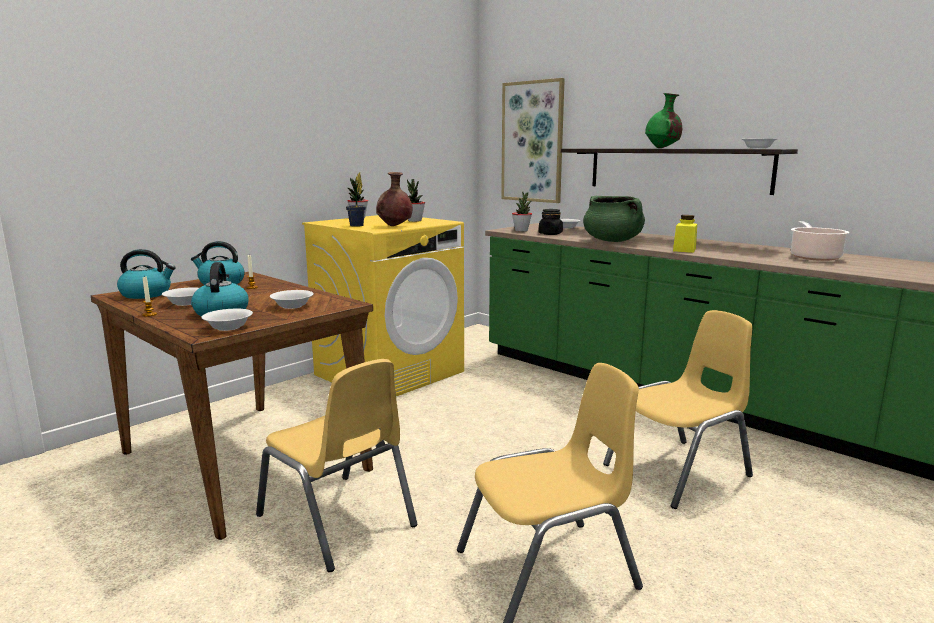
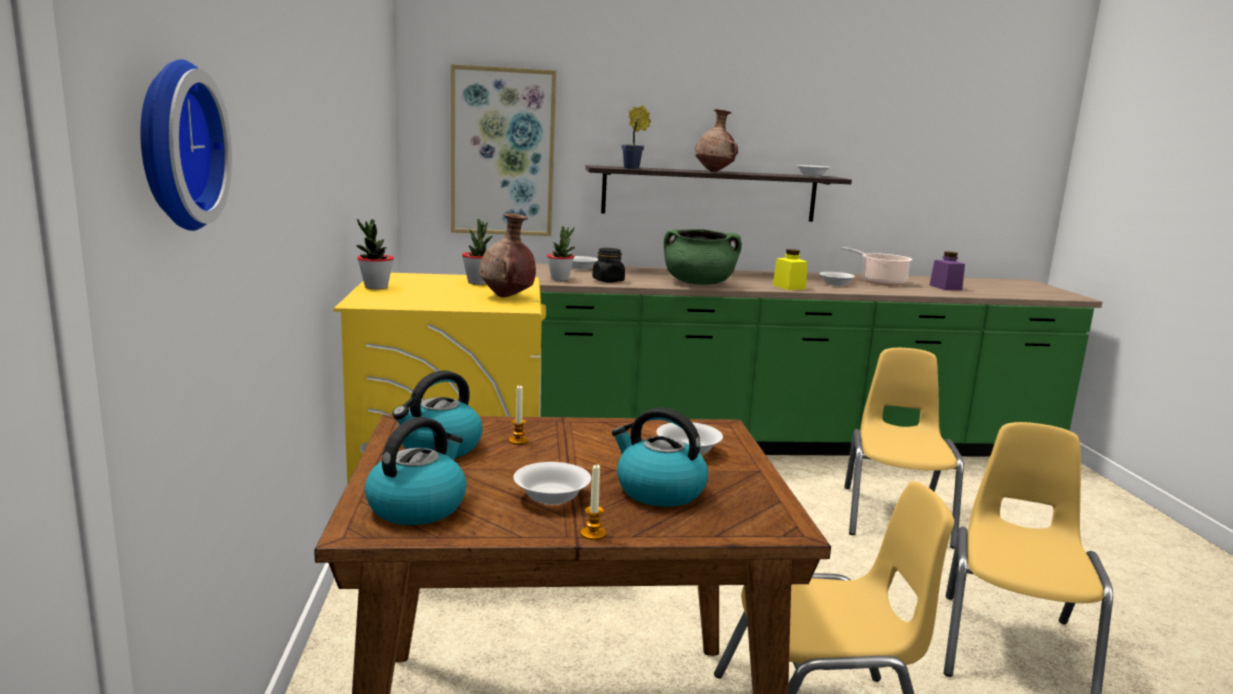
camera: 50 degrees left, 0 degrees up
(79, 123) = (172, 146): none -> wall clock
(229, 327) = (763, 506): white bowl -> white bowl (836, 284)
(357, 226) = (456, 303): potted plant -> potted plant (633, 168)
(662, 148) = (714, 171): green vase -> brown vase
(881, 268) = (945, 287): none -> purple jar

